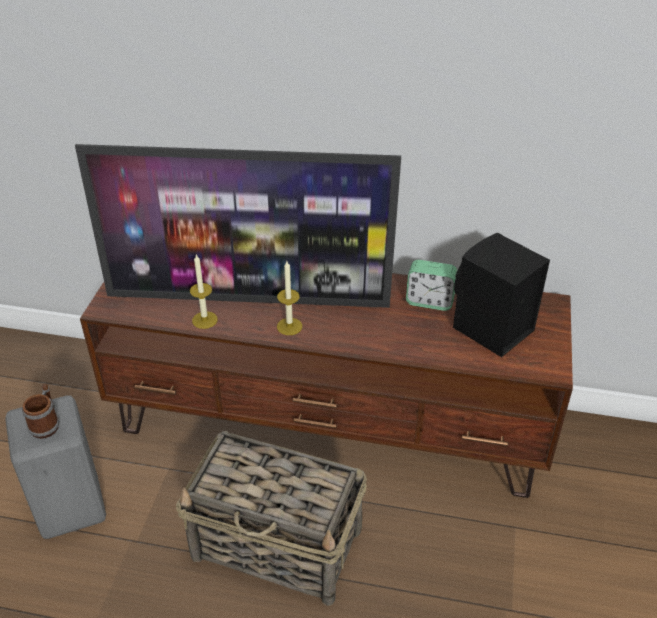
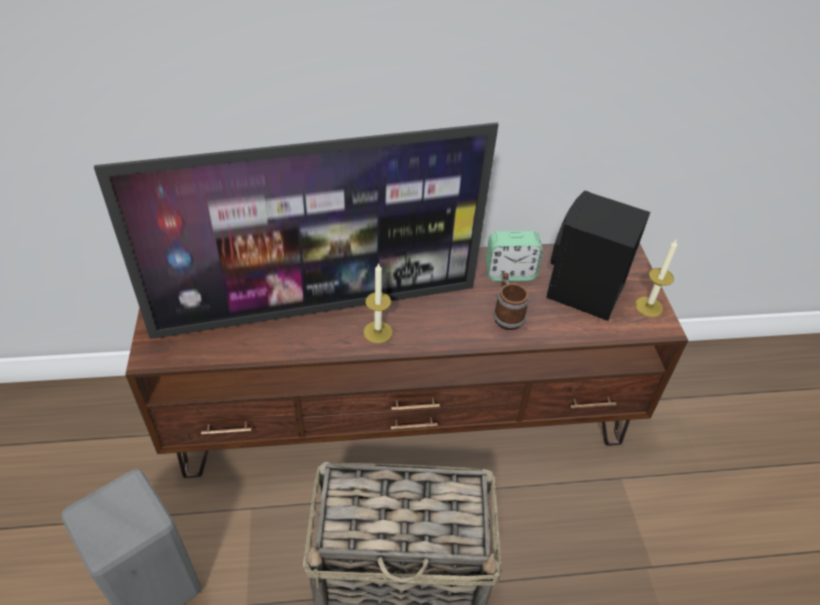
camera: 20 degrees left, 5 degrees up
(46, 423) = (121, 514): mug -> mug (506, 315)
(204, 320) = (279, 344): candle -> candle (648, 307)

